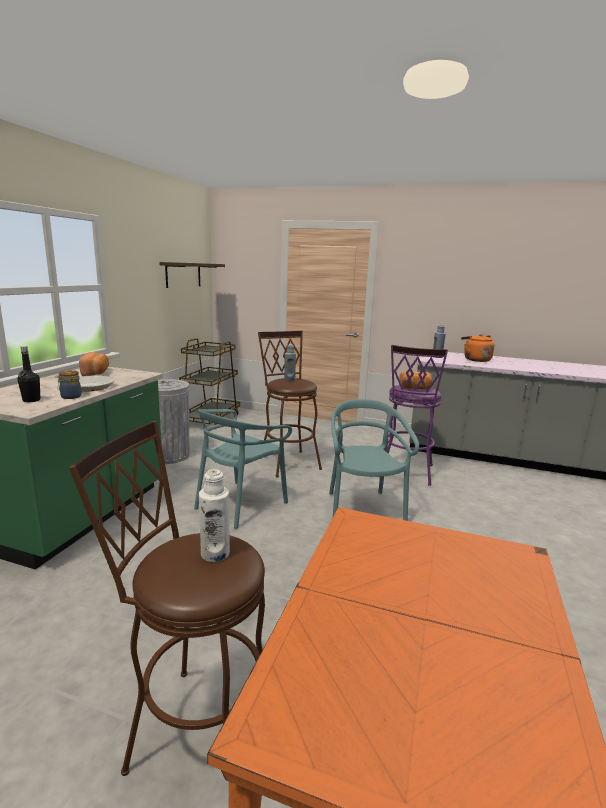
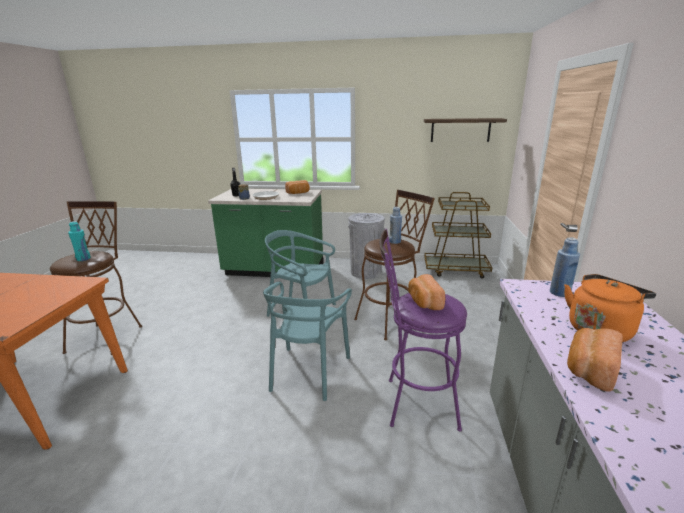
camera: 80 degrees right, 5 degrees up
(215, 553) = (83, 259): white bottle -> turquoise bottle
(362, 510) = (308, 372): turquoise chair -> turquoise chair turned 120 degrees clockwise
(511, 366) = (589, 369): none -> bread

